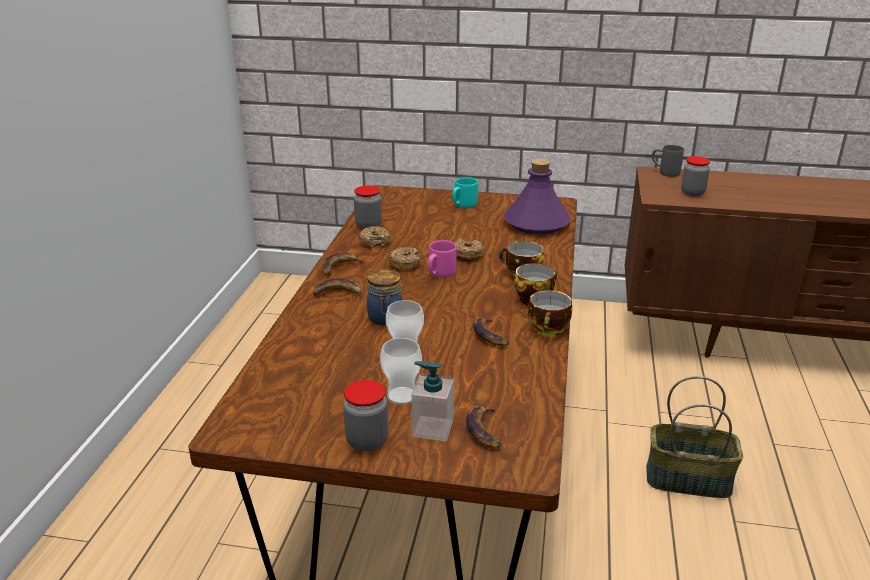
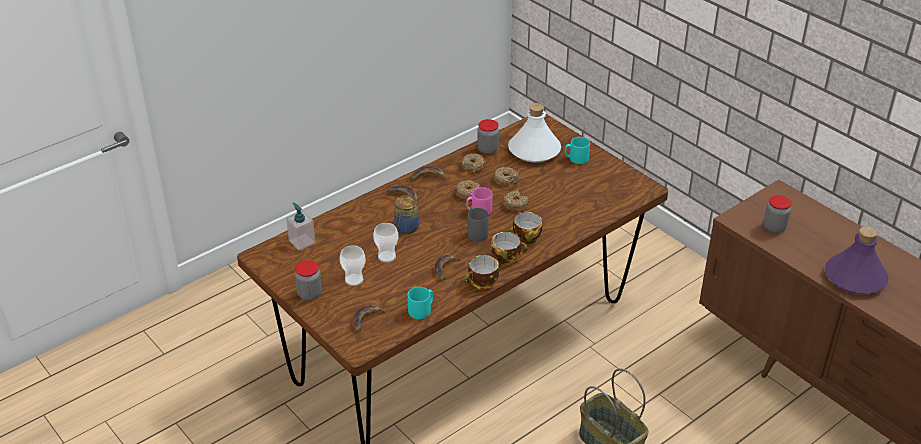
camera: 40 degrees right, 10 degrees up
(415, 211) = (534, 150): none -> white bottle
(425, 241) = (505, 180): none -> donut
(432, 428) = (345, 305): soap dispenser -> soap dispenser (302, 241)
(531, 387) = (421, 310): none -> turquoise mug
(536, 223) = (601, 200): purple bottle -> purple bottle (854, 277)
(664, 172) = (790, 196): grey mug -> grey mug (476, 232)

